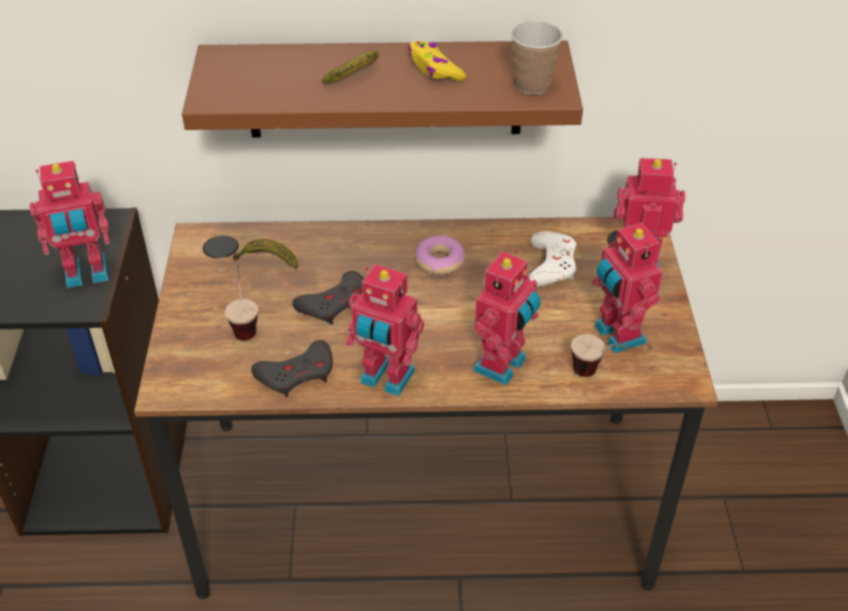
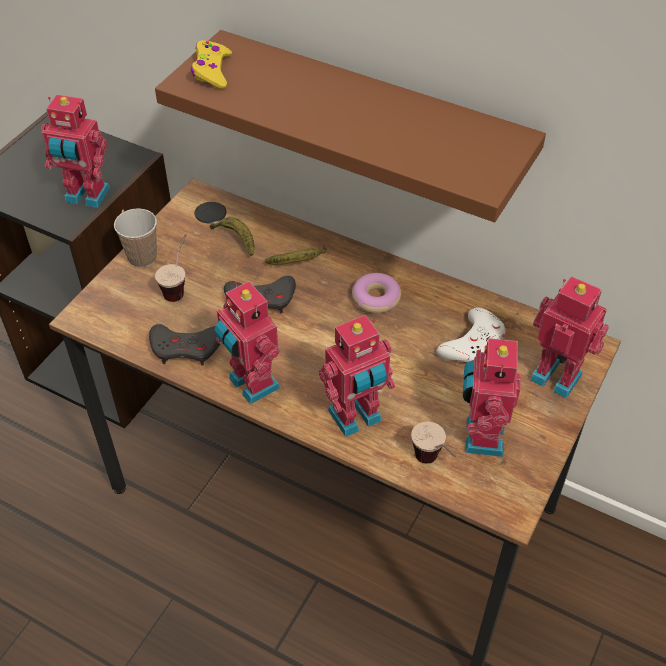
camera: 30 degrees right, 5 degrees up
(357, 74) = (323, 101): banana -> banana (298, 262)
(434, 69) = (395, 119): yellow game controller -> yellow game controller (212, 71)
(532, 85) = (469, 167): cup -> cup (142, 258)

